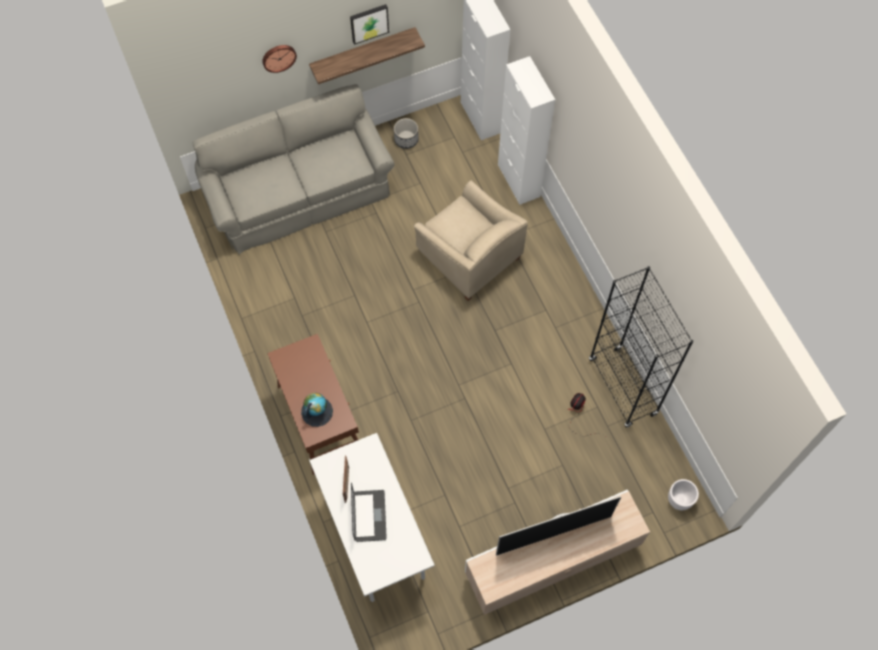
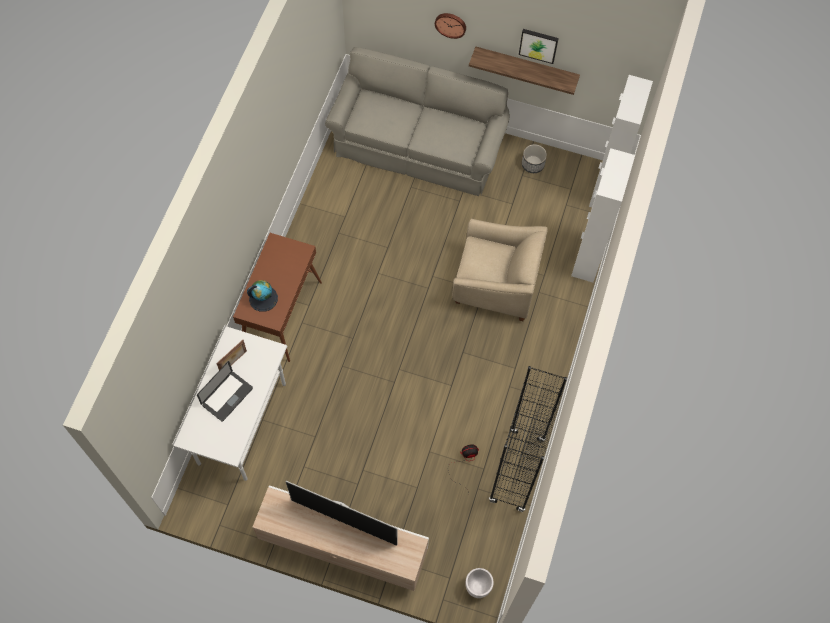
camera: 40 degrees right, 0 degrees up
(468, 256) = (496, 284): beige armchair -> beige armchair turned 75 degrees counterclockwise

